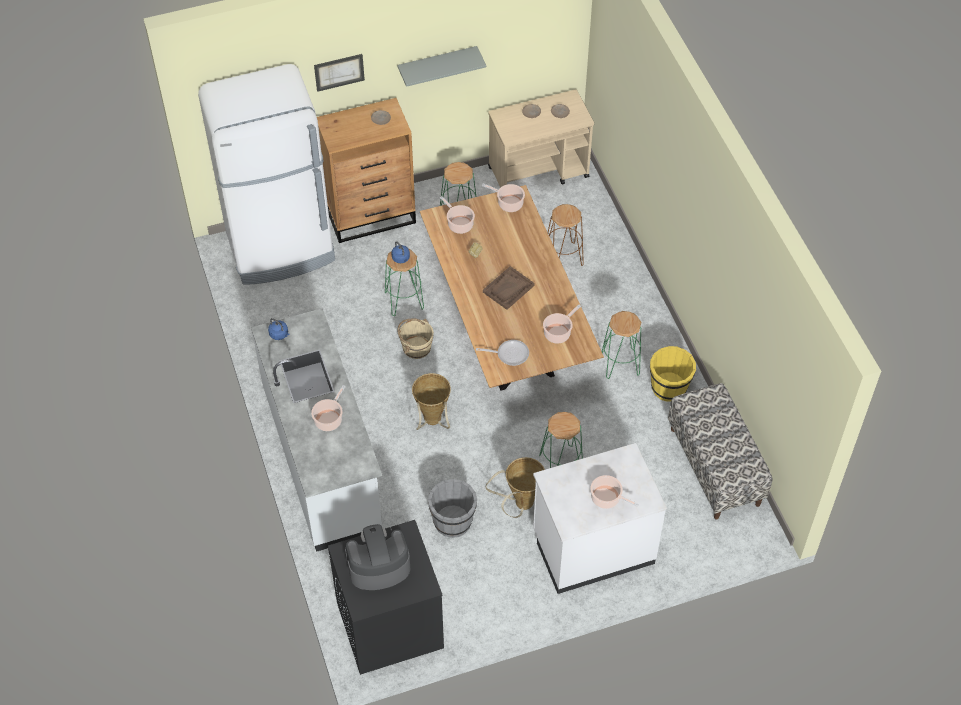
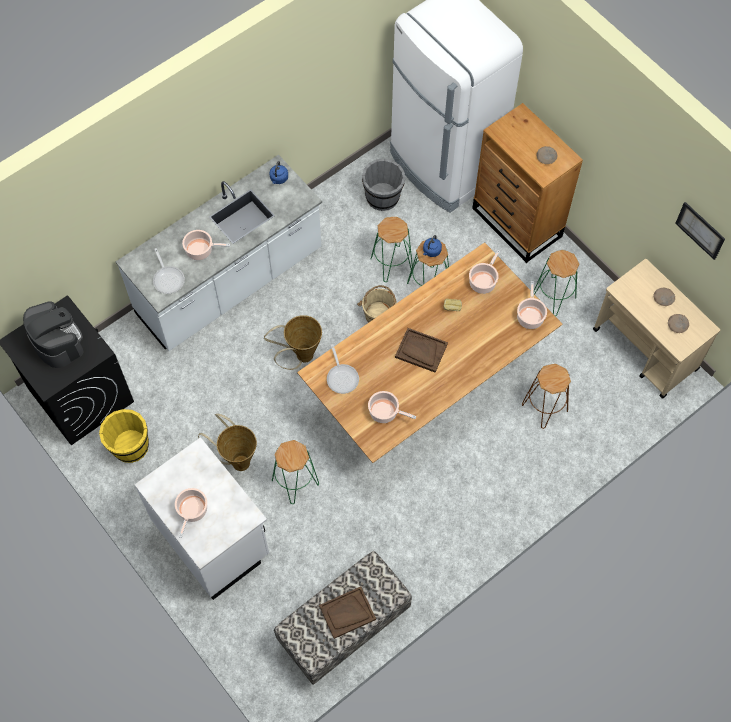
camera: 70 degrees right, 10 degrees up
(339, 72) = (553, 88): picture -> picture (700, 230)
(348, 455) = (168, 278): none -> frying pan
(437, 65) = (625, 173): grey shelf -> none
(453, 521) = (201, 409): grey bucket -> grey bucket (383, 197)
(620, 364) = (433, 501): green stool -> green stool (391, 264)
(669, 388) = (423, 555): yellow bucket -> yellow bucket (130, 446)
(724, 433) = (347, 613): none -> brown tray

